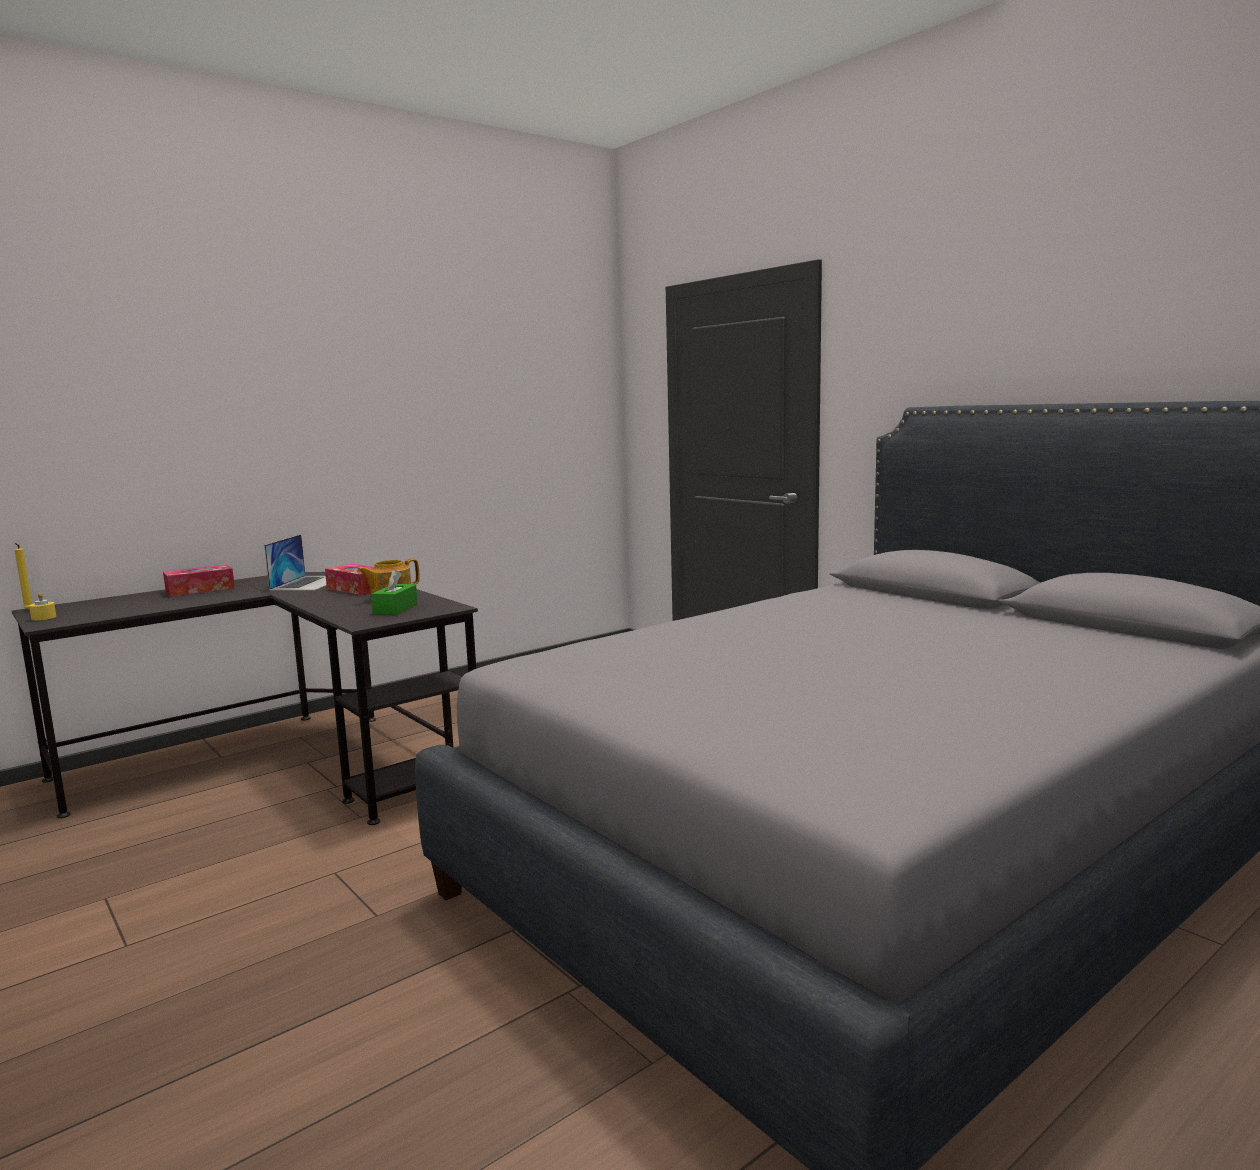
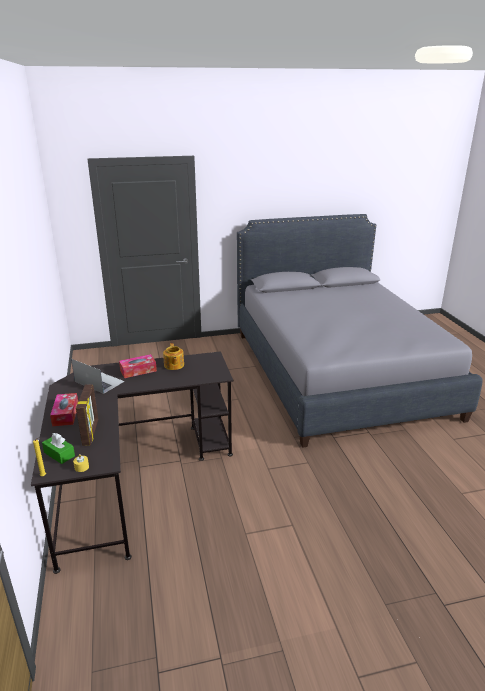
camera: 65 degrees left, 15 degrees up
(143, 605) = (91, 432): none -> picture frame
(395, 609) = (200, 366): green tissue box -> green tissue box (59, 454)

